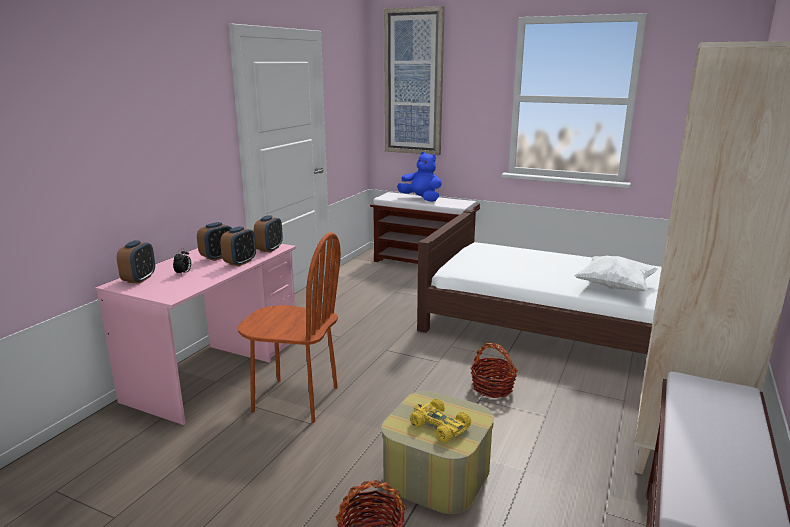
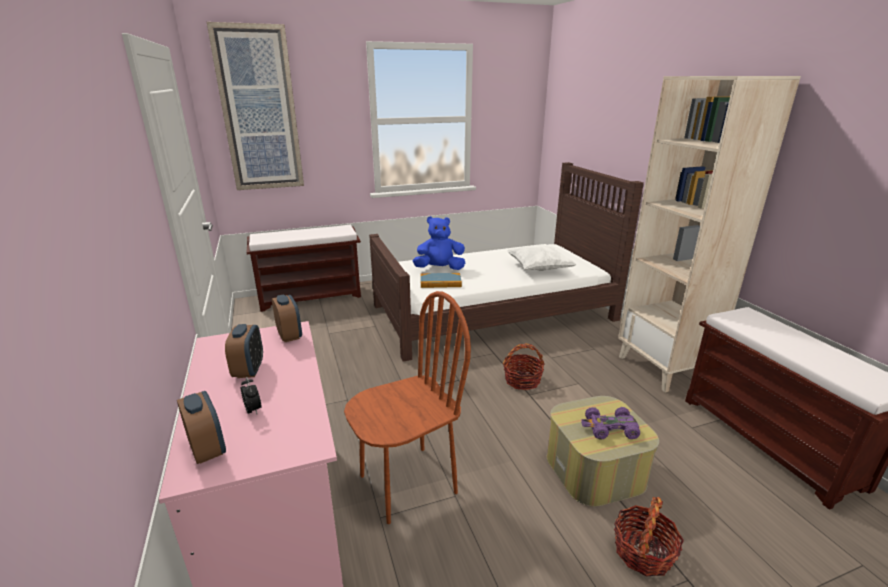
camera: 45 degrees left, 5 degrees up
(240, 262) = (293, 364): alarm clock -> none
(421, 199) = (299, 234): blue plush toy -> blue plush toy (439, 269)
(439, 426) = (609, 428): yellow toy car -> purple toy car
(486, 267) = (440, 282): none -> book

